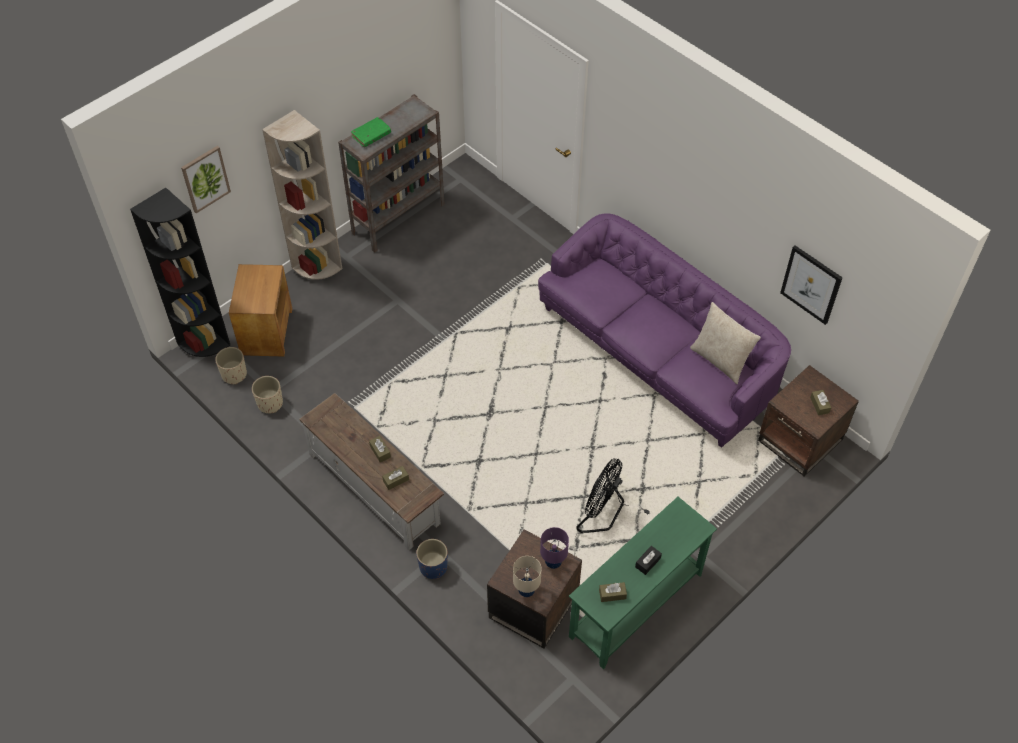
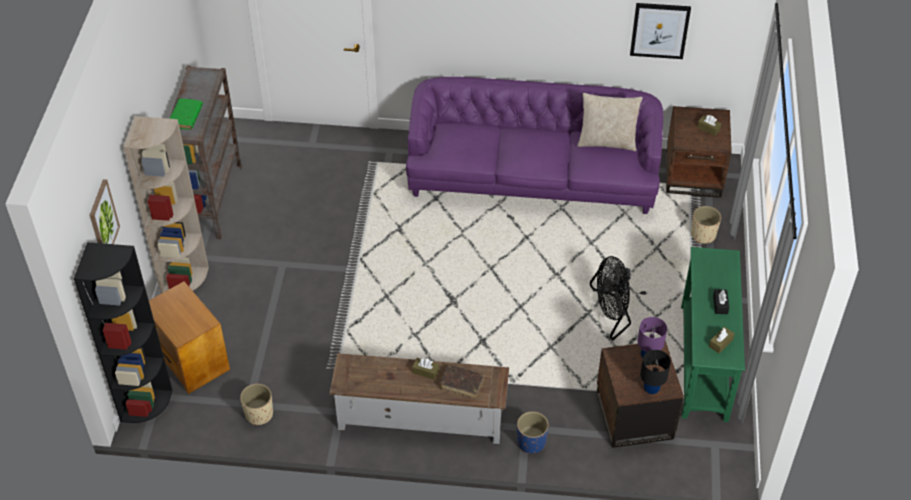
camera: 40 degrees left, 5 degrees down
(234, 375) = (200, 413): beige planter -> beige planter (703, 235)
(396, 480) = (462, 384): brown tissue box -> brown book
(526, 590) = (650, 389): beige table lamp -> black table lamp

